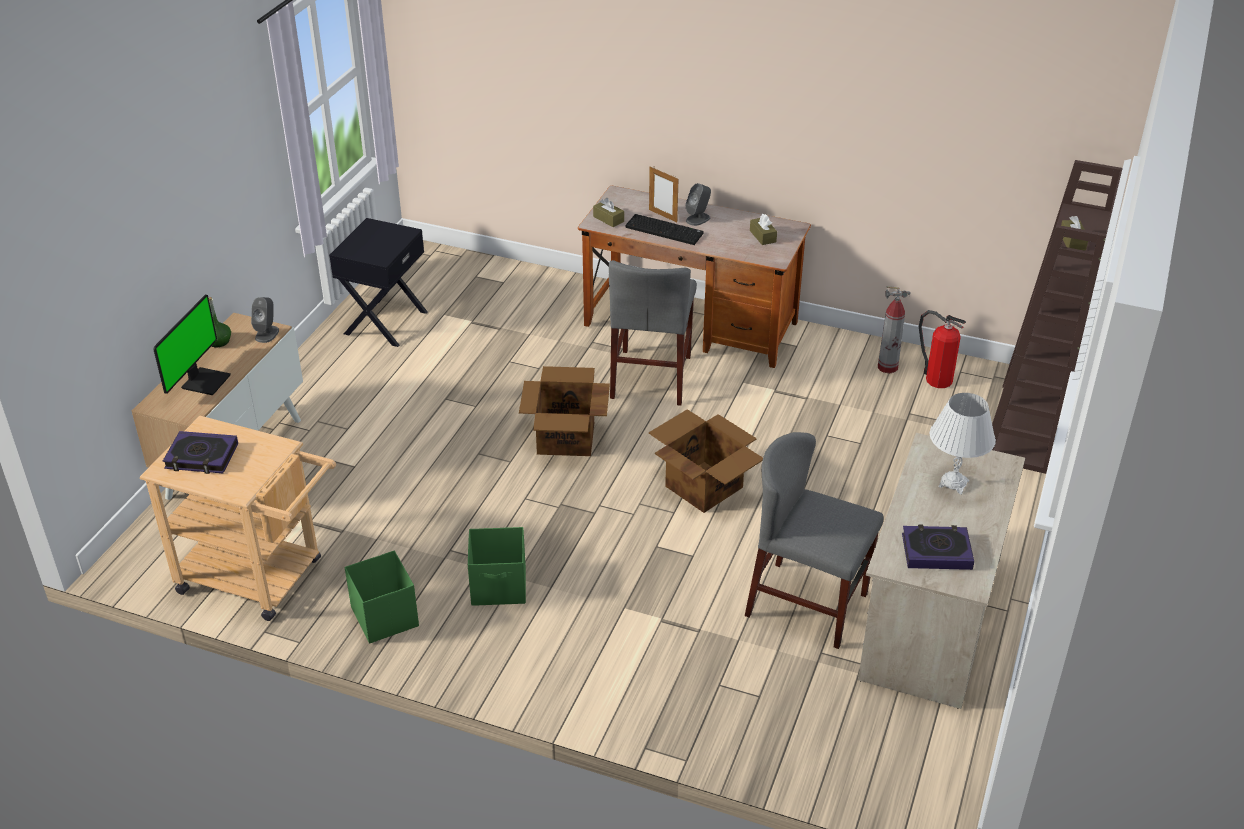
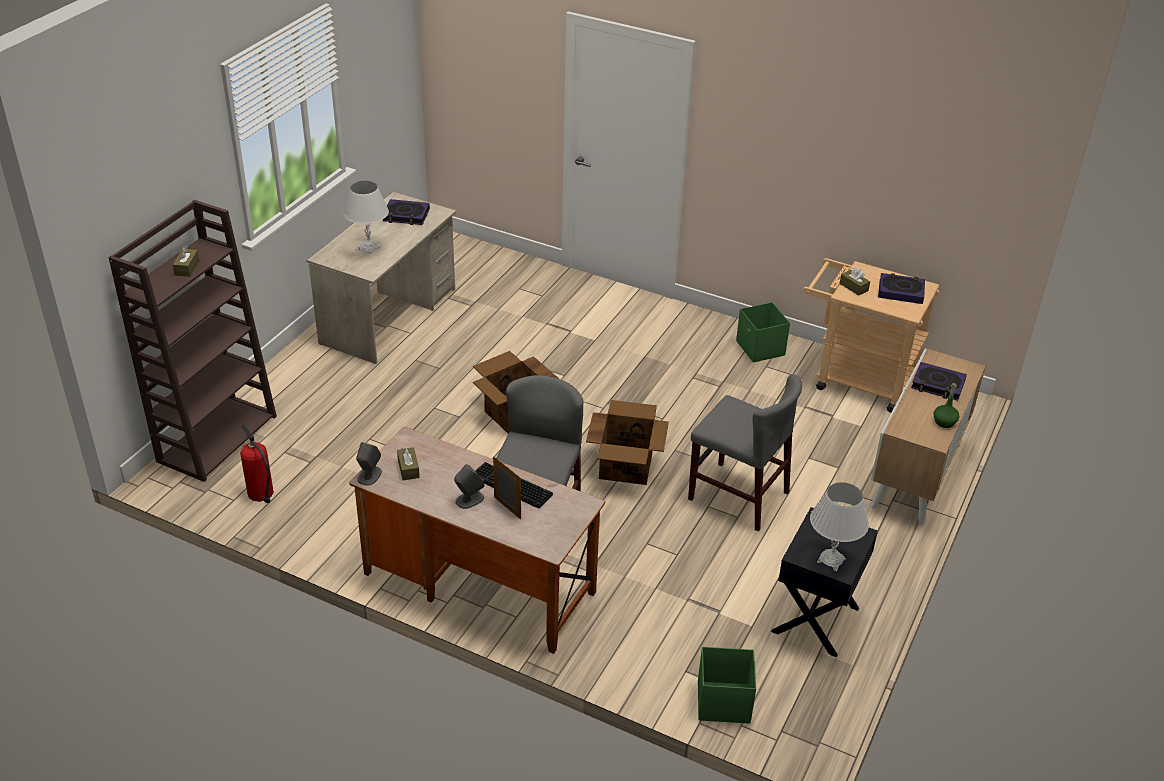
camera: 175 degrees left, 0 degrees up
(204, 381) = (938, 385): monitor -> book
(267, 334) = (903, 426): grey speaker -> grey speaker (369, 476)
(378, 231) = (831, 560): none -> white table lamp
(499, 587) = (681, 359): green storage box -> green storage box (722, 702)
(608, 219) = (569, 508): brown tissue box -> brown tissue box (853, 287)
(807, 605) = (468, 331): grey chair -> grey chair (738, 496)
(888, 367) = (300, 511): fire extinguisher -> none

